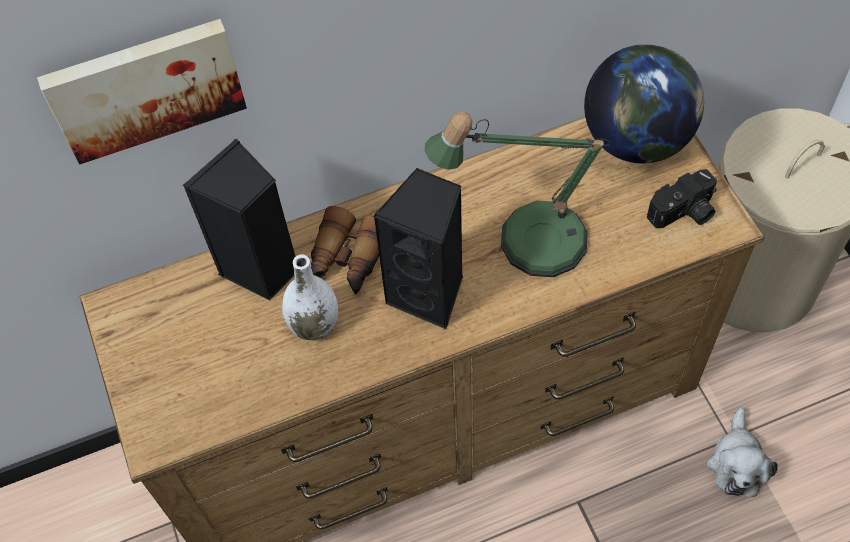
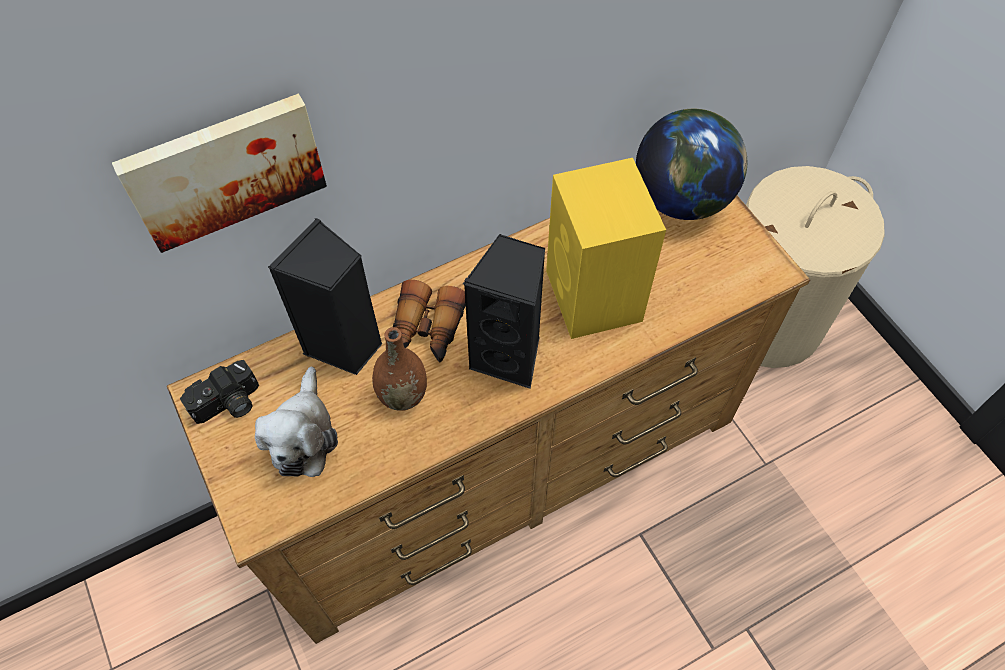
camera: 10 degrees left, 0 degrees up
(314, 325) = (403, 395): white vase -> brown vase
(527, 239) = (594, 298): table lamp -> yellow speaker
(684, 213) = (734, 263): camera -> camera (228, 405)
(737, 462) = (774, 485): plush toy -> plush toy (303, 435)

